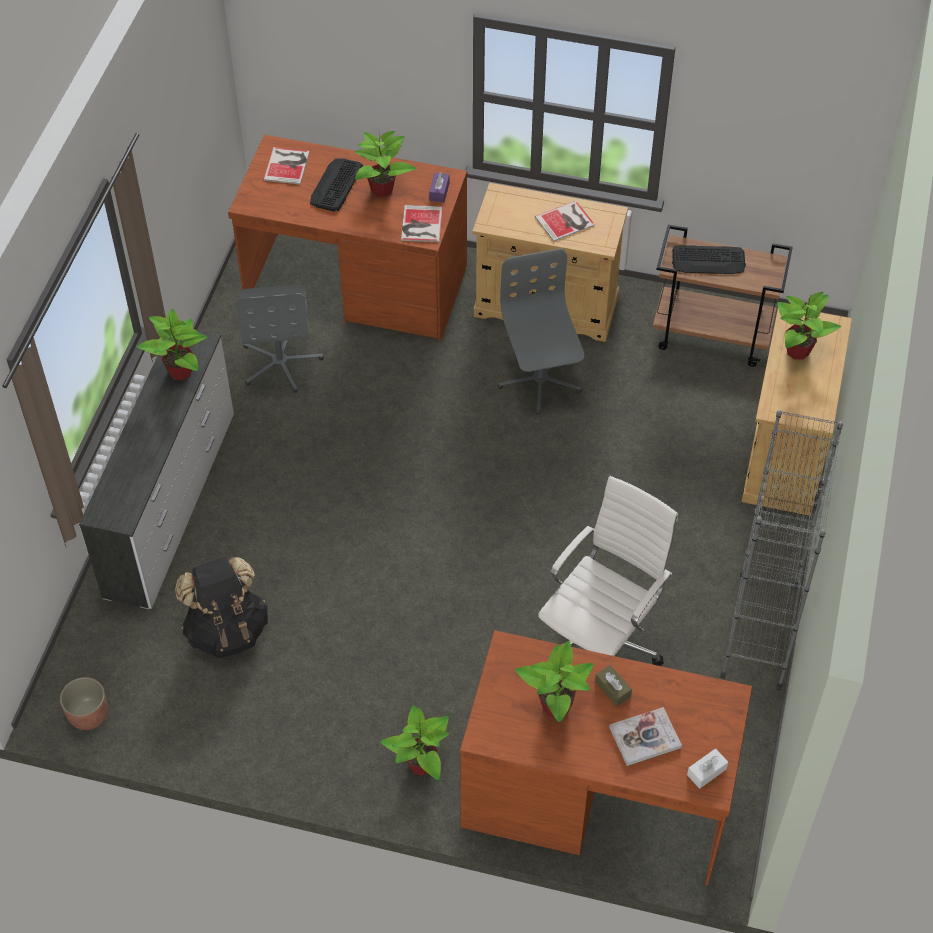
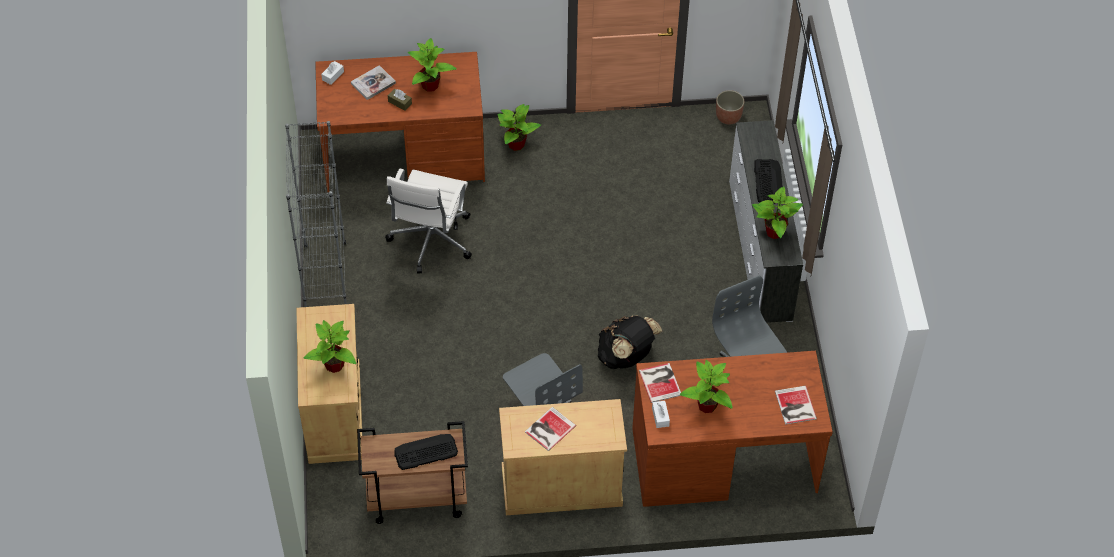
camera: 160 degrees right, 0 degrees up
(227, 630) = (674, 184): black backpack -> black backpack (626, 356)
(336, 185) = (745, 398): keyboard -> keyboard (768, 181)
(439, 192) = (660, 417): purple tissue box -> white tissue box

